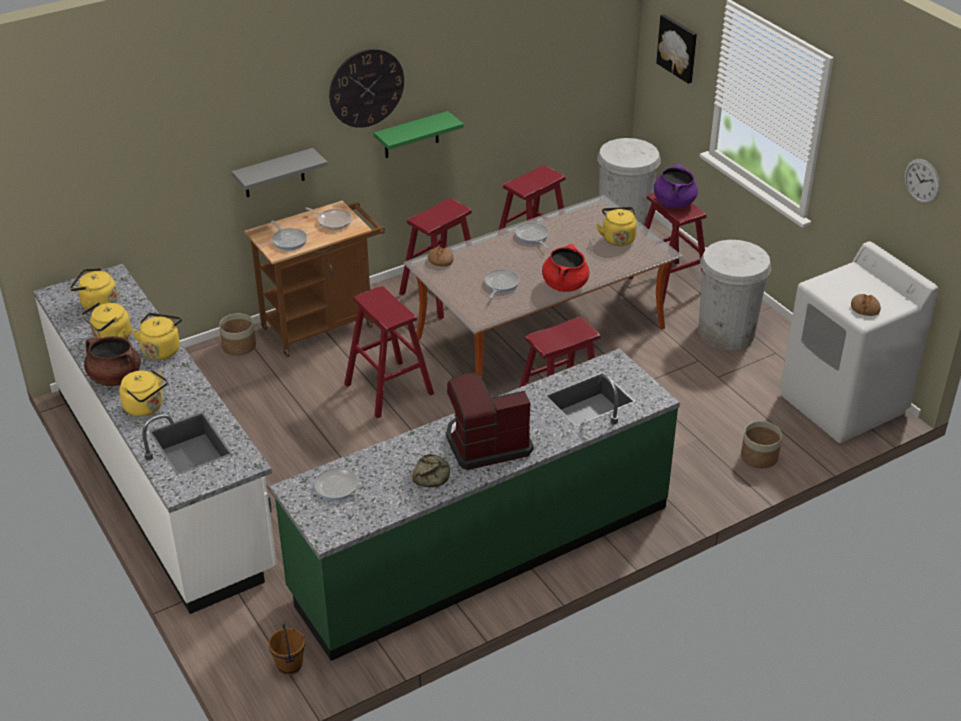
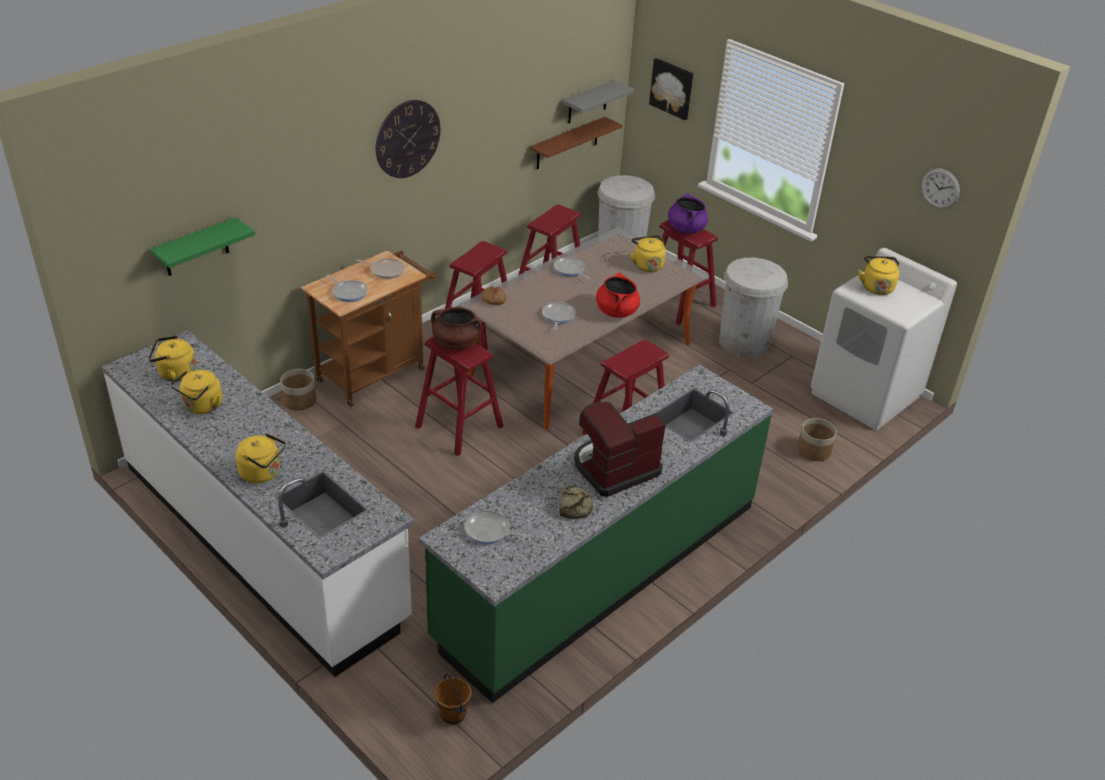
camera: 15 degrees left, 0 degrees up
(115, 377) = (219, 446): brown cooking pot -> brown cooking pot (456, 344)
(162, 349) = (258, 412): yellow kettle -> yellow kettle (876, 287)
(274, 173) = (326, 228): grey shelf -> grey shelf (587, 102)
(411, 135) = (445, 183): green shelf -> green shelf (196, 248)
(562, 100) = (567, 143): none -> brown shelf
(865, 308) = (899, 307): bread -> none

